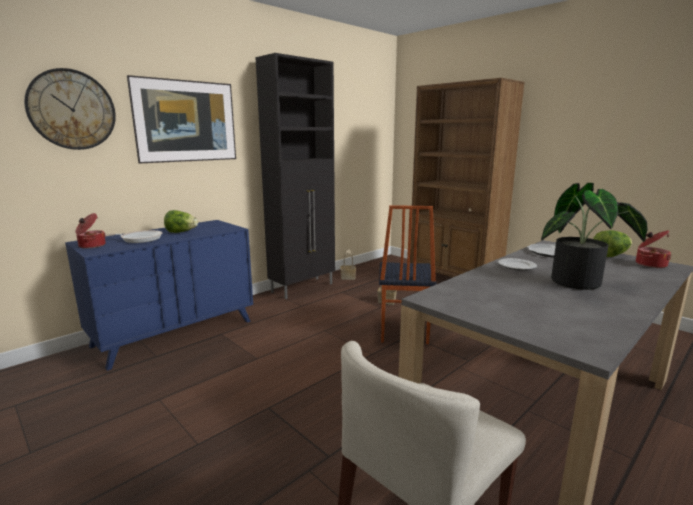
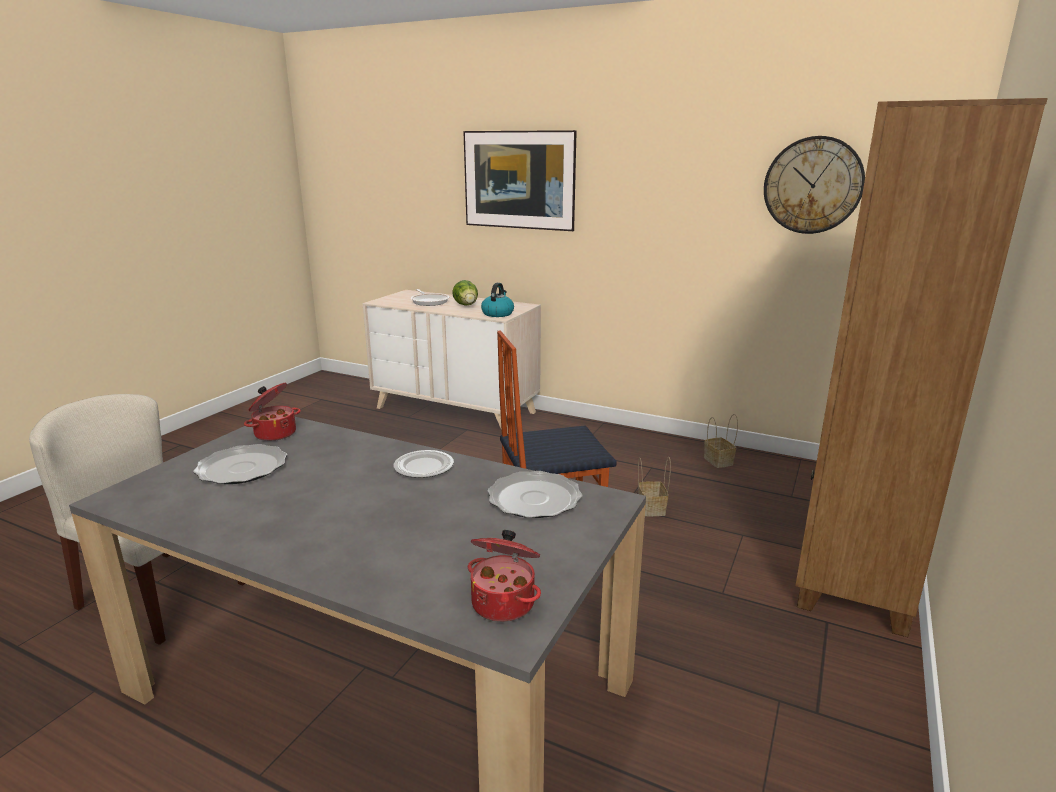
camera: 70 degrees right, 5 degrees up
(72, 110) = (421, 168): wall clock -> wall clock (813, 185)
(91, 246) = (397, 297): cooking pot -> cooking pot (275, 433)
(175, 333) = (456, 410): blue dresser -> beige dresser
(223, 228) = (497, 313): none -> kettle
(303, 288) = (637, 439): black cabinet -> none
(521, 308) = (243, 468): none -> plate
(582, 283) = (346, 512): potted plant -> none
(610, 255) = (554, 561): lettuce -> none

